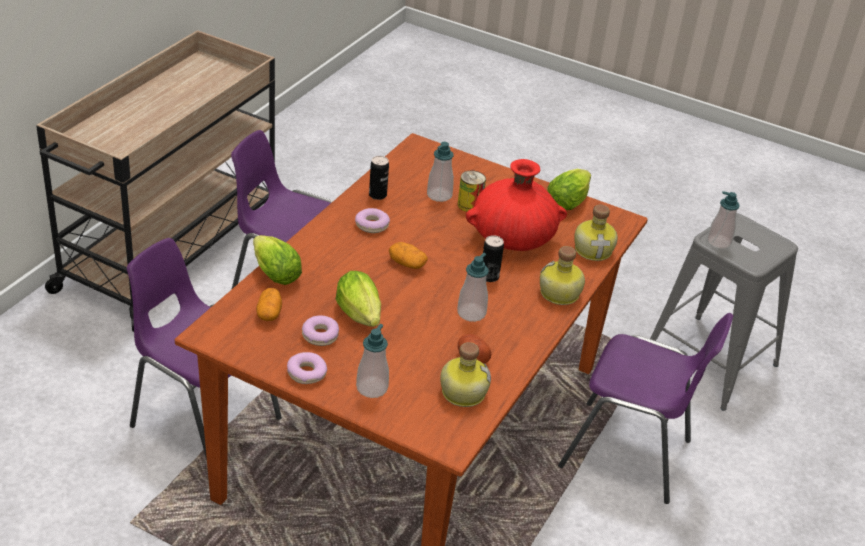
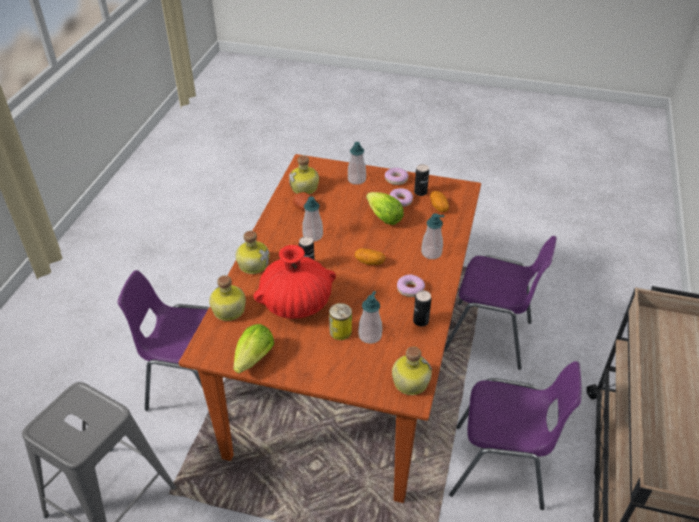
camera: 170 degrees right, 5 degrees up
(273, 272) = (455, 233): lettuce -> none
(281, 342) = (420, 192): none -> can
(416, 155) = (409, 381): none -> bottle
(718, 242) = (105, 412): soap dispenser -> soap dispenser (431, 253)

